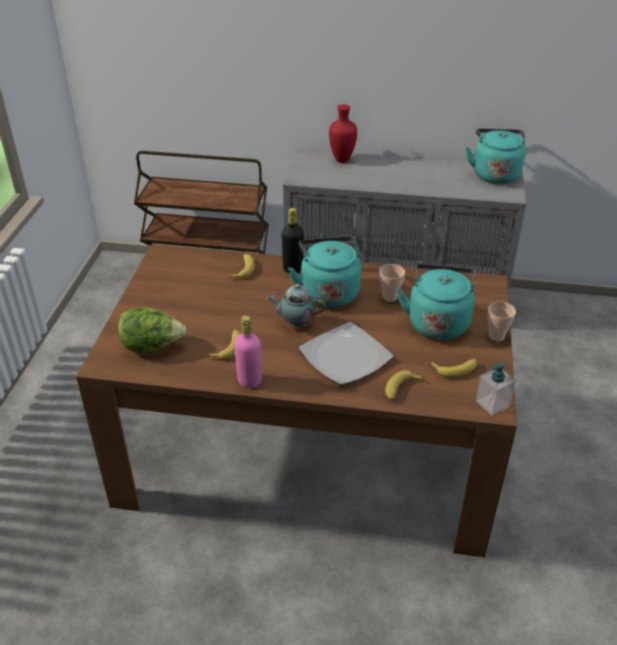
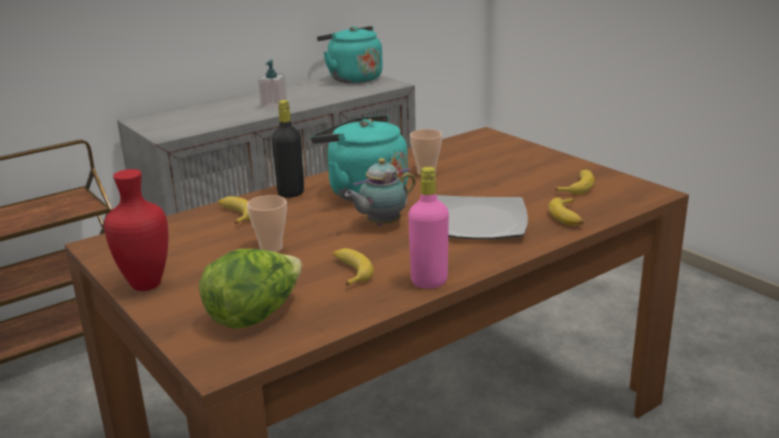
camera: 45 degrees left, 15 degrees down
(341, 160) = (187, 111): red vase -> red vase (144, 285)
(437, 322) = (499, 169): turquoise kettle -> none
(492, 404) = (646, 191): soap dispenser -> soap dispenser (274, 106)
(496, 336) = (559, 158): cup -> cup (271, 248)

